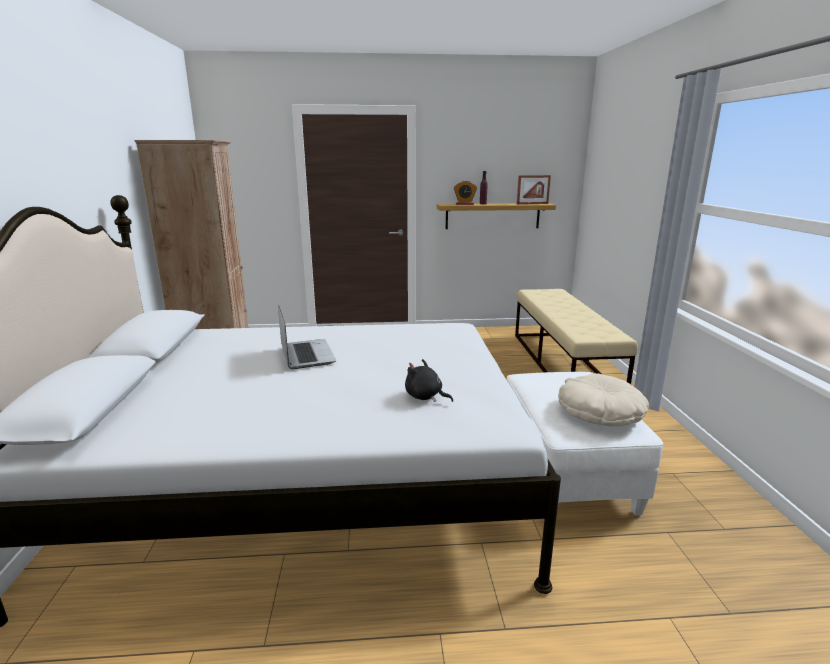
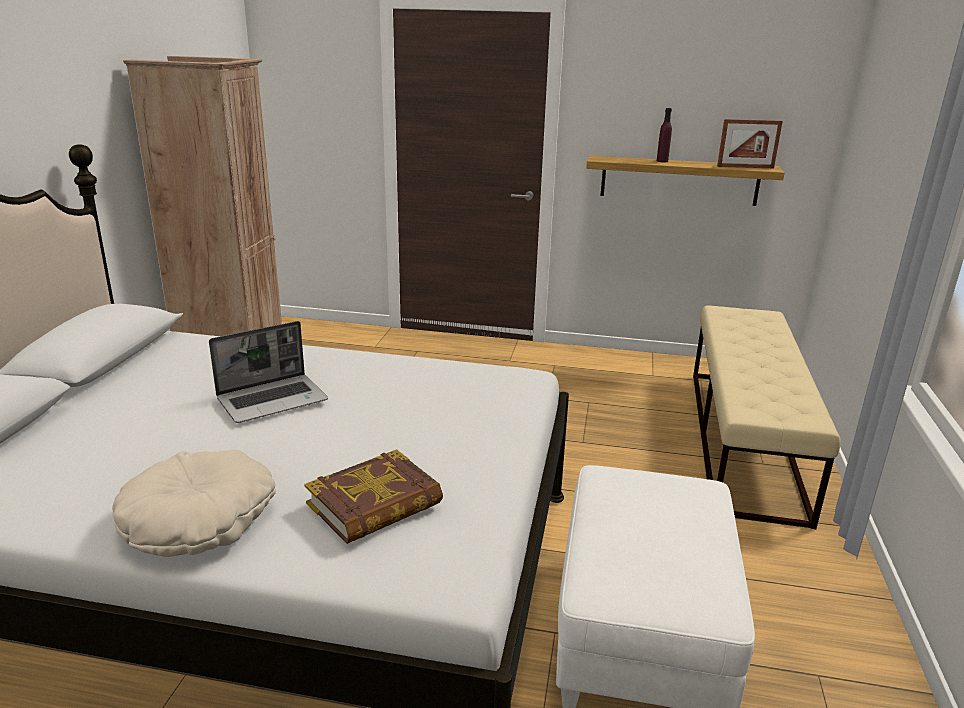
camera: 15 degrees right, 5 degrees up
(306, 355) = (273, 400): laptop -> laptop turned 60 degrees clockwise
(425, 397) = (375, 504): black plush toy -> book
(464, 204) = (631, 159): alarm clock -> none
(598, 412) = (675, 563): beige pillow -> beige pillow (196, 520)

